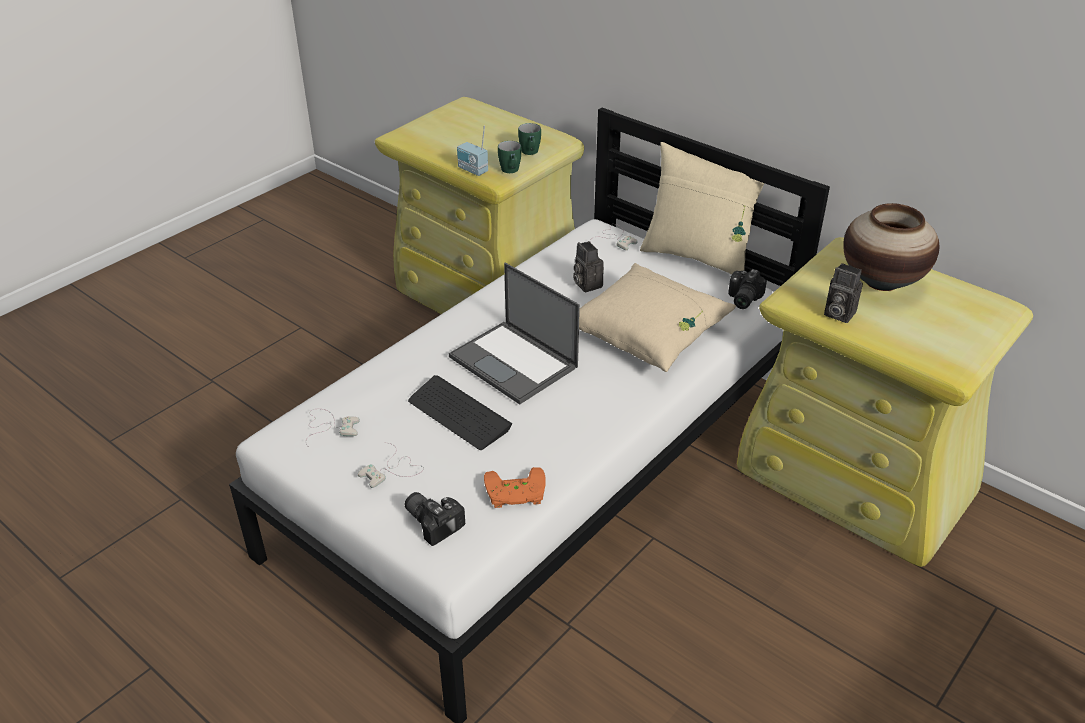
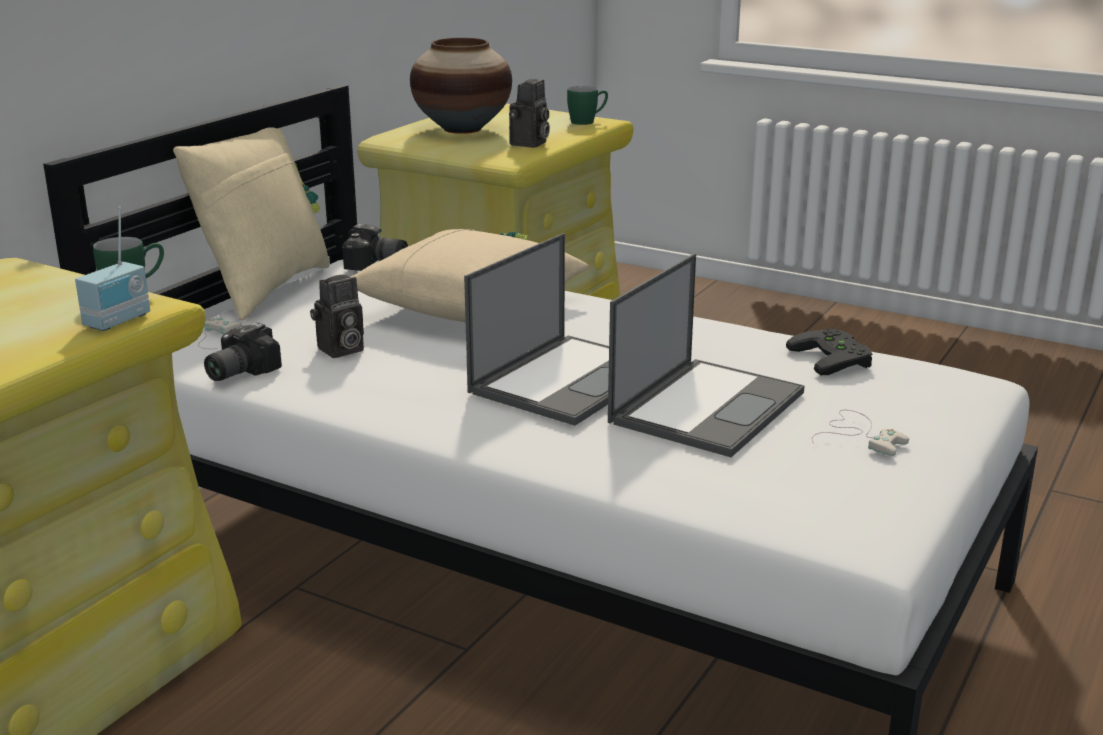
camera: 100 degrees left, 15 degrees down
(329, 426) = (804, 498): white game controller -> none
(434, 521) = (924, 398): camera -> camera (237, 371)
(459, 414) = (707, 406): keyboard -> laptop
(515, 493) = (835, 358): orange game controller -> black game controller
(530, 153) = (63, 280): green mug -> green mug (587, 121)

